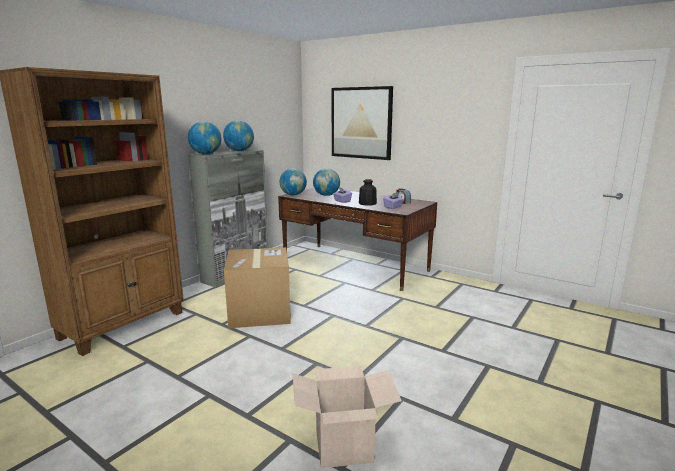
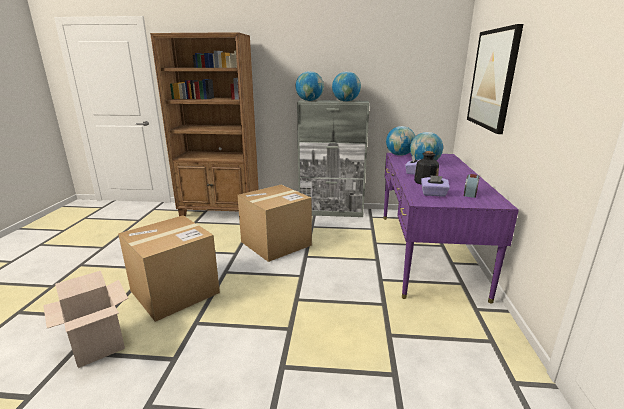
camera: 60 degrees right, 5 degrees up
(286, 384) = (174, 291): none -> cardboard box
(354, 265) = (426, 251): brown desk -> purple desk

